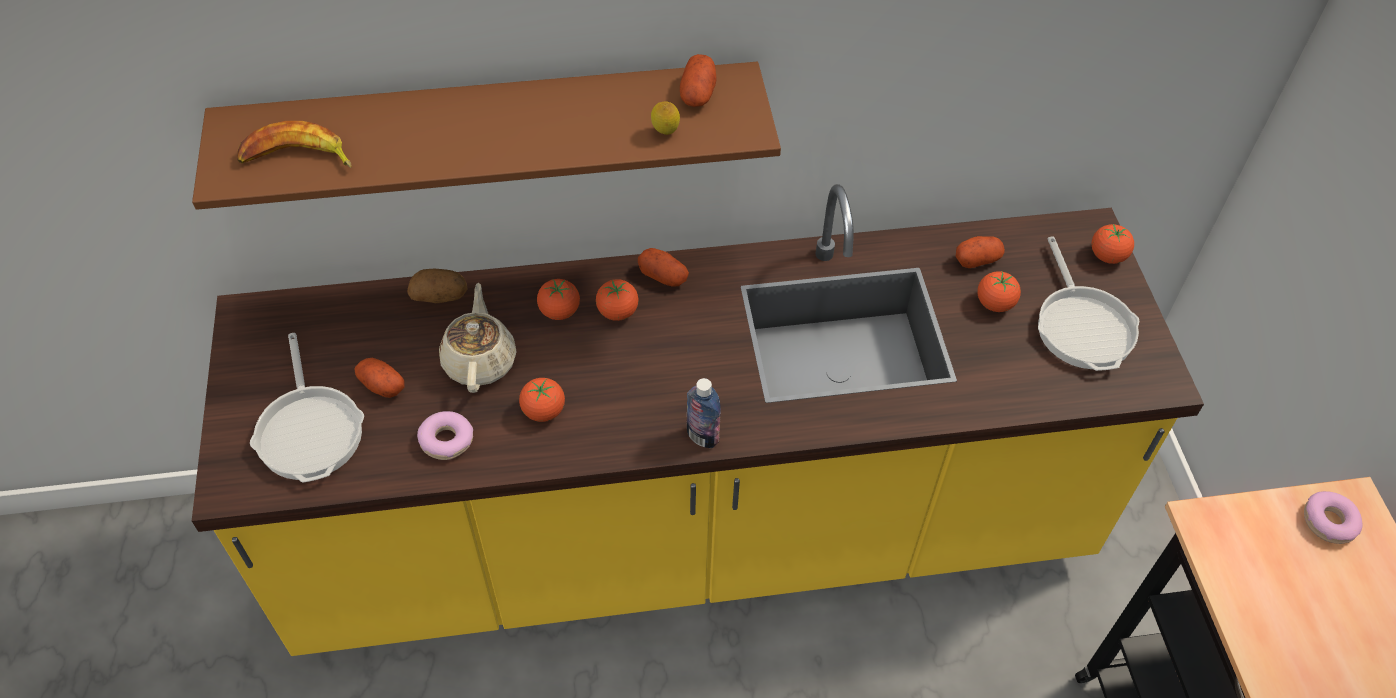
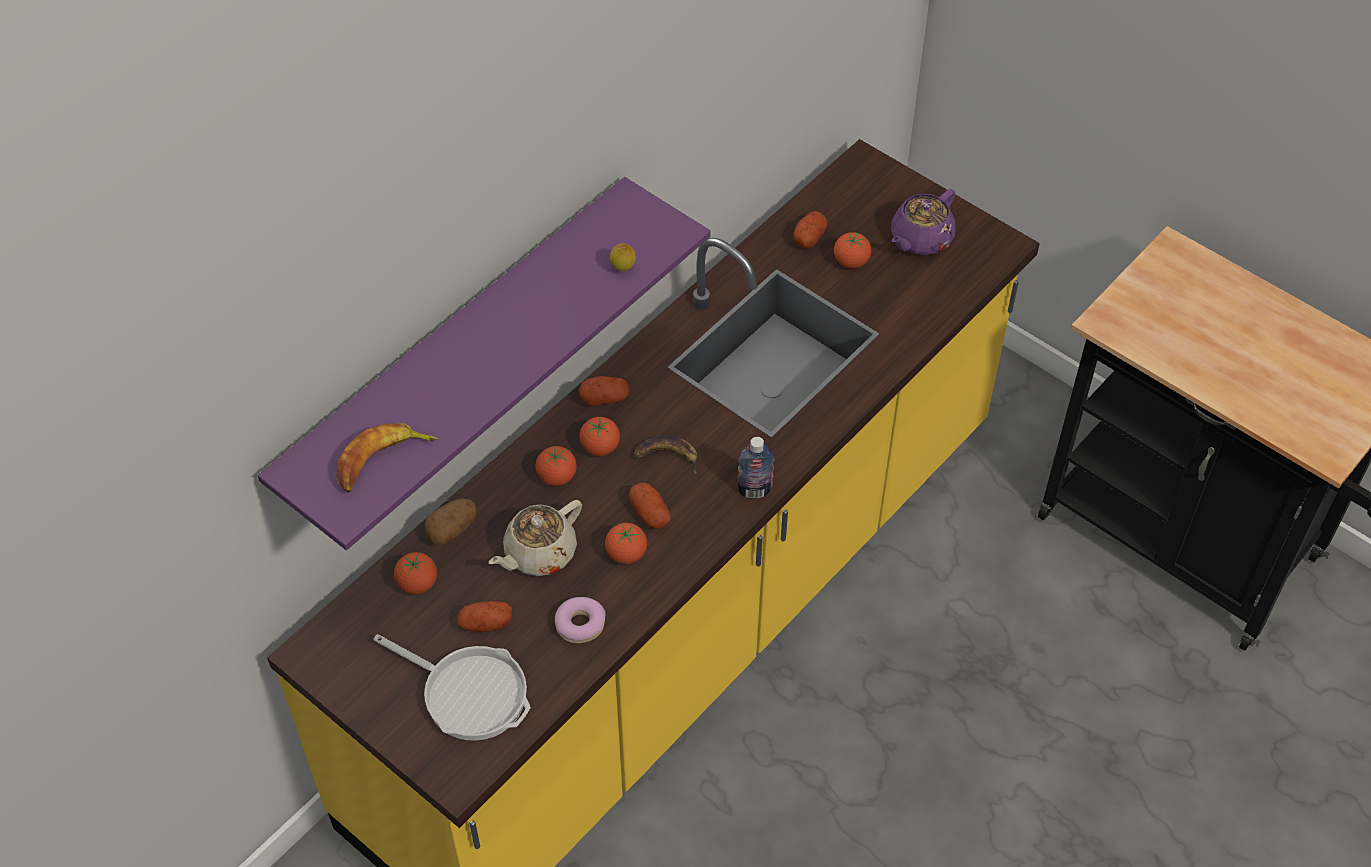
camera: 40 degrees left, 0 degrees up
(480, 361) = (539, 553): beige teapot -> beige teapot turned 90 degrees counterclockwise
(494, 126) = (457, 350): brown shelf -> purple shelf
(661, 356) = (666, 456): none -> banana
(698, 93) = (611, 226): potato -> potato (650, 513)
(1082, 325) = (920, 239): frying pan -> purple teapot
(1107, 256) = (890, 177): tomato -> tomato (417, 583)
(1328, 522) = (1169, 271): donut -> none

